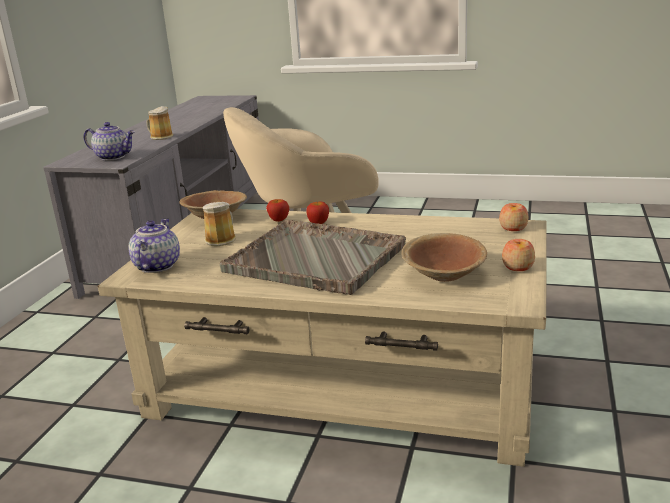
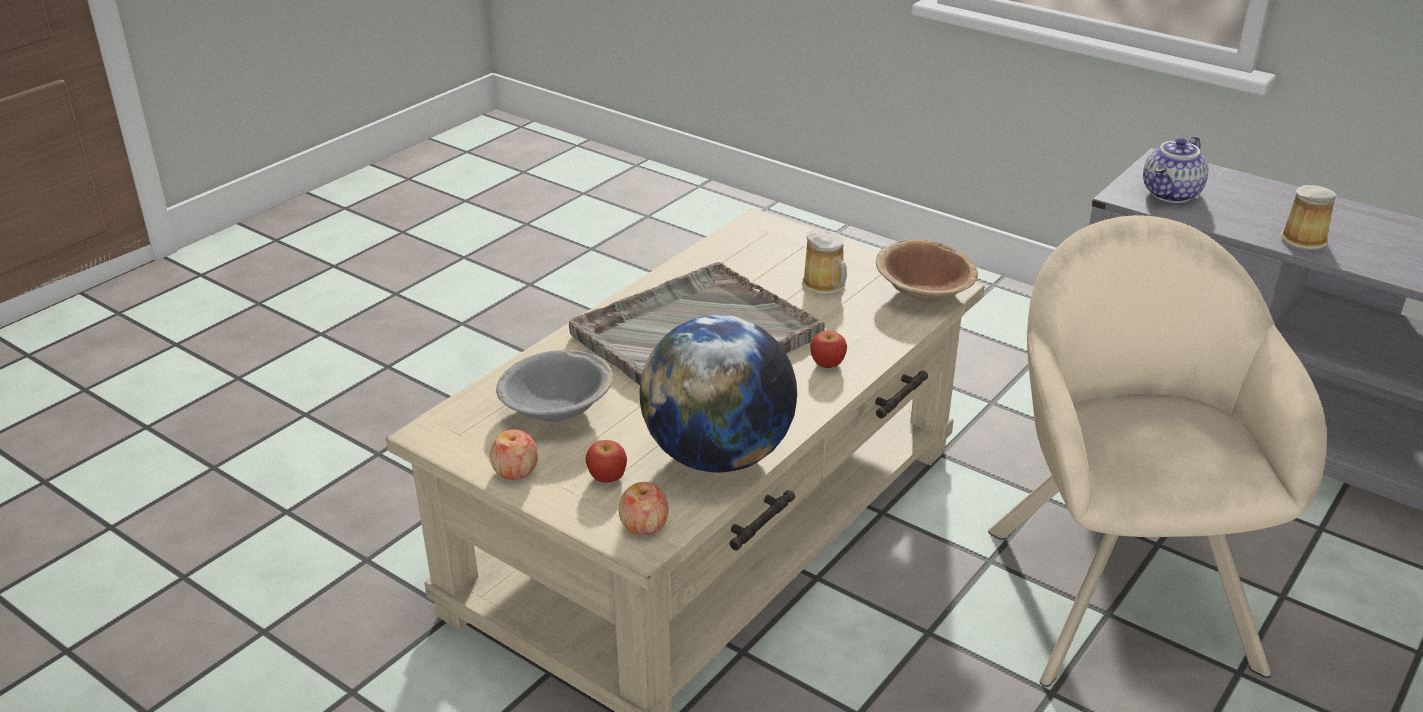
camera: 110 degrees right, 10 degrees up
(156, 266) = (775, 239): teapot -> none
(279, 220) = (868, 336): apple -> apple (607, 477)
(436, 226) = (718, 456): none -> globe
(444, 274) = (556, 409): brown bowl -> grey bowl

